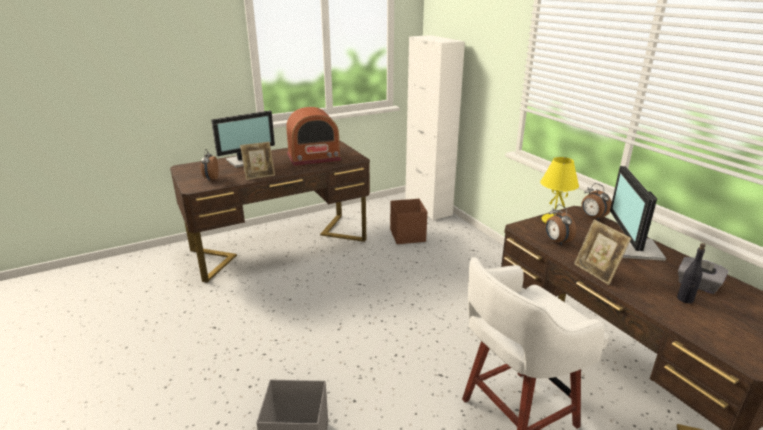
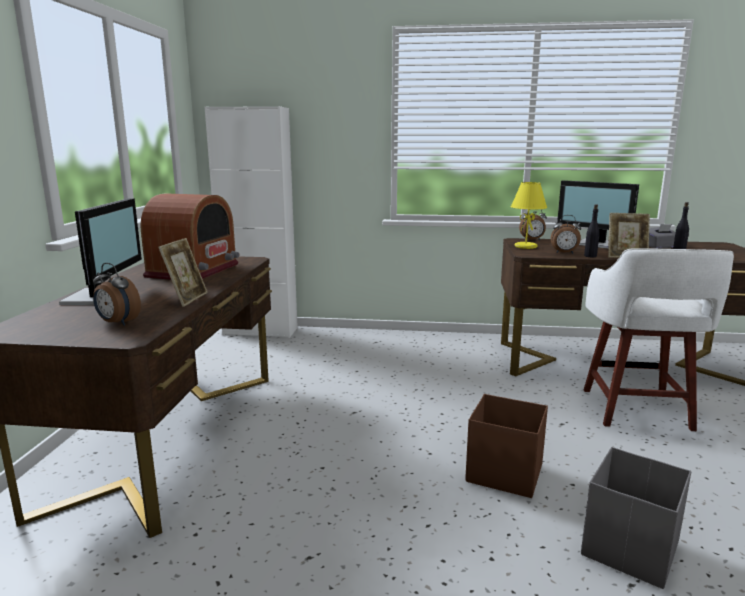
camera: 55 degrees left, 10 degrees down
(407, 235) = (297, 357): brown storage box -> brown storage box (503, 473)
(565, 255) = (590, 256): none -> black bottle

